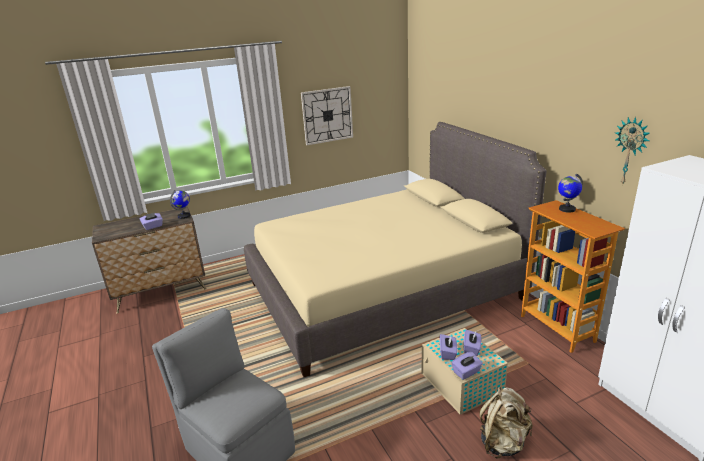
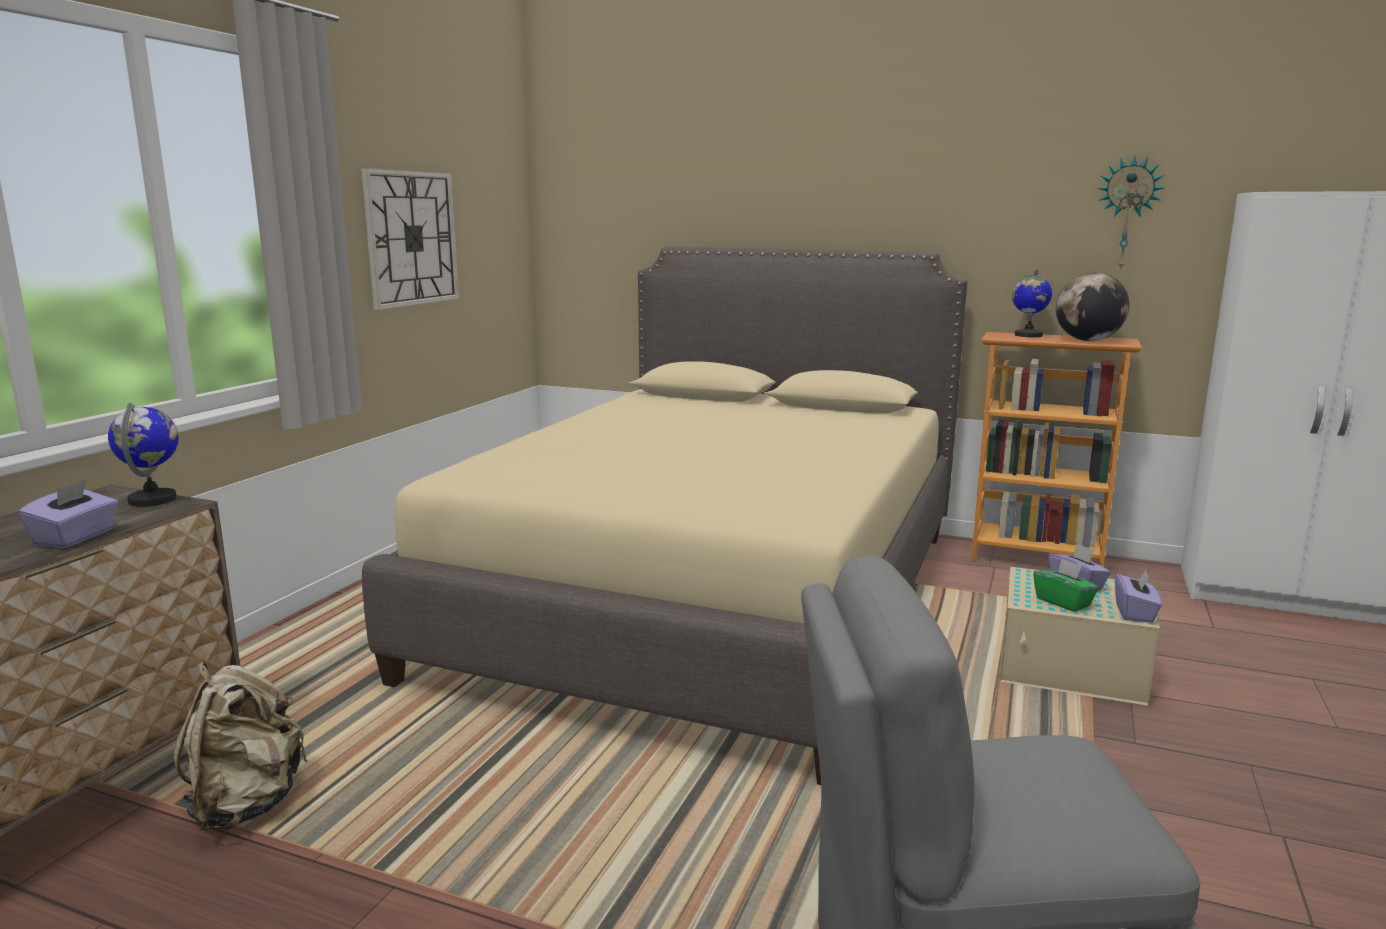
camera: 45 degrees left, 10 degrees down
(448, 353) = (1063, 602): purple tissue box -> green tissue box
(503, 442) = (1251, 710): beige backpack -> beige backpack (246, 804)
(585, 222) = (1087, 340): none -> globe

